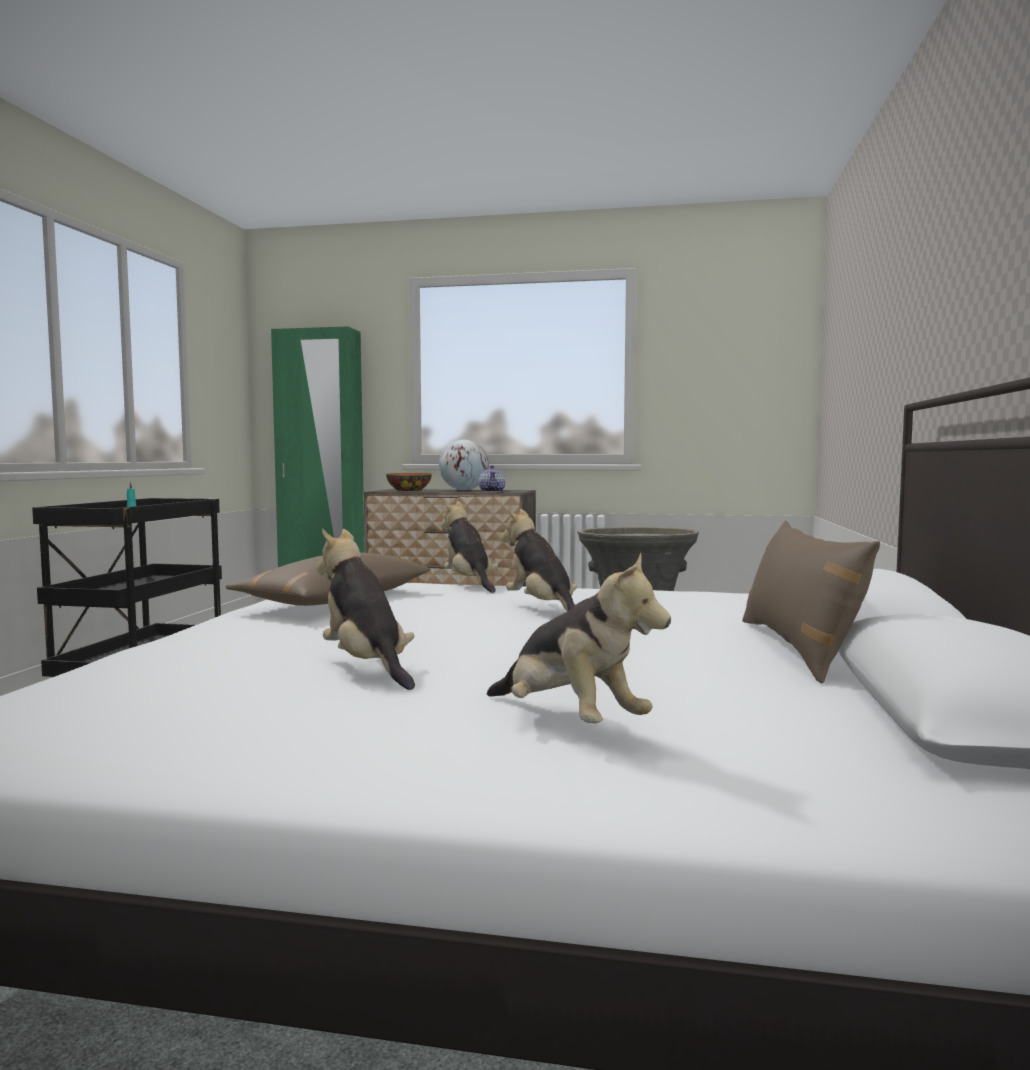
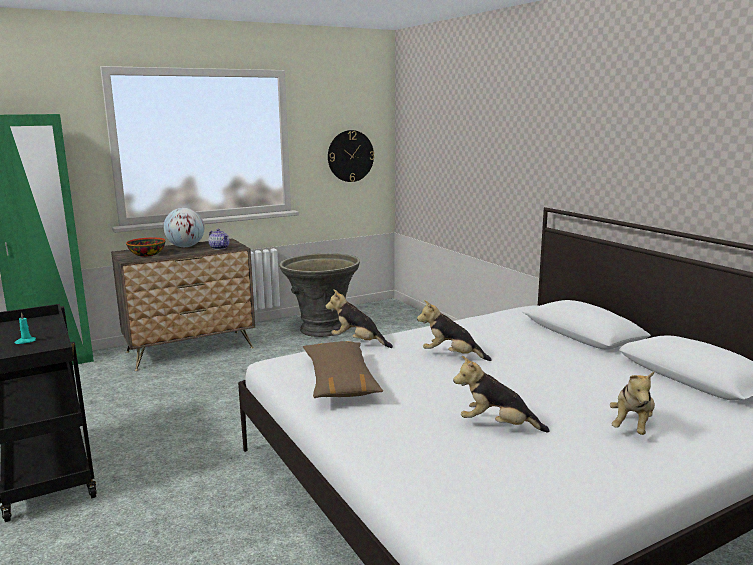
camera: 40 degrees left, 10 degrees up
(568, 722) = (632, 426): plush toy -> plush toy turned 105 degrees clockwise
(736, 389) = (350, 156): none -> wall clock
(798, 648) = (593, 354): brown pillow -> none

